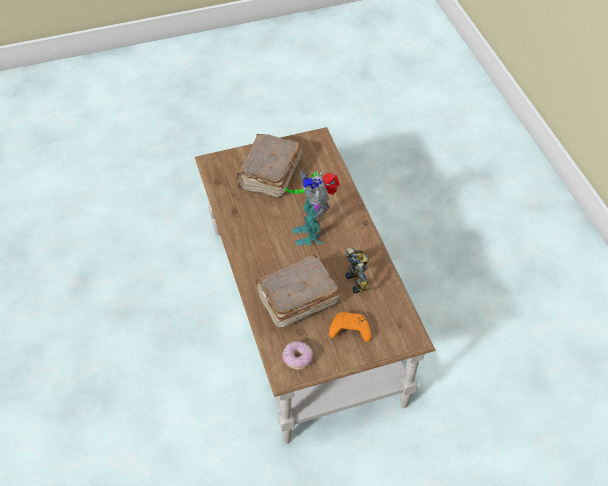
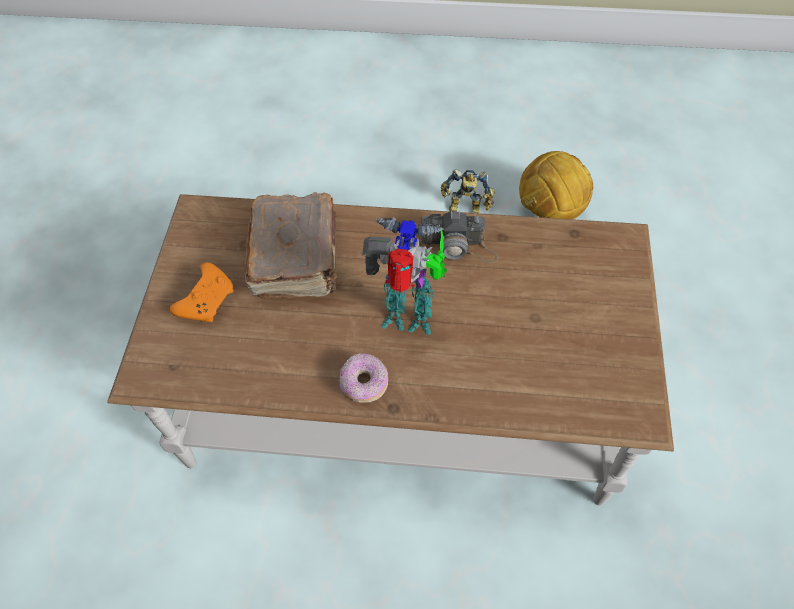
camera: 115 degrees right, 5 degrees up
(118, 276) = (550, 212): none -> football
(251, 228) = (457, 247): none -> camera
(269, 175) = (565, 305): brown book -> none
(297, 359) = (207, 228): donut -> donut (364, 384)
(359, 280) = (282, 348): toy robot -> toy robot (466, 208)

